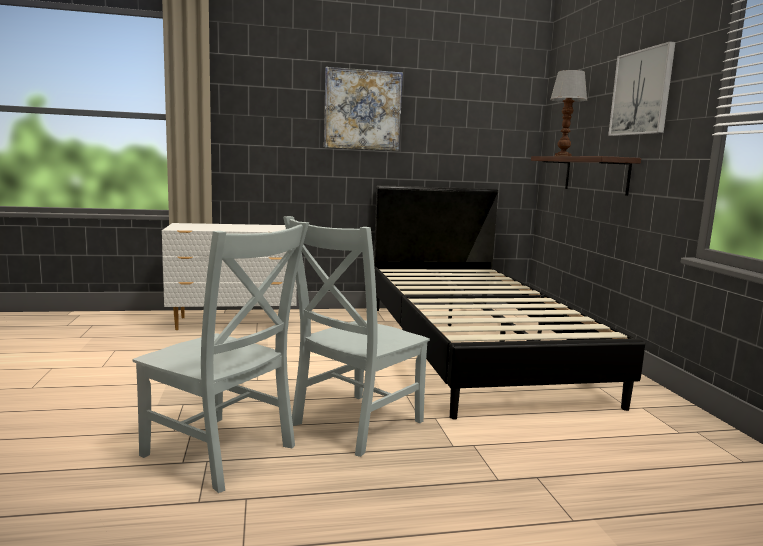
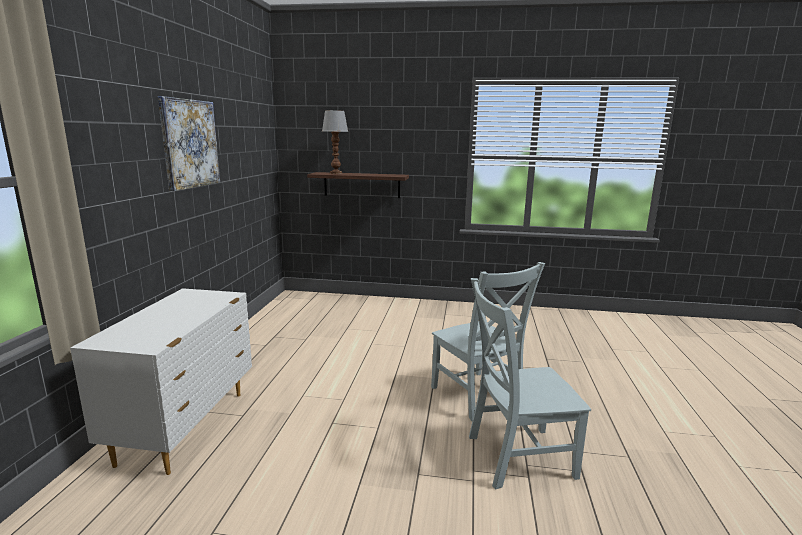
camera: 70 degrees left, 5 degrees up
(223, 453) = (515, 456): grey chair -> grey chair turned 150 degrees counterclockwise
(472, 347) = (359, 328): black bed -> none
(641, 92) = (402, 133): picture -> none

